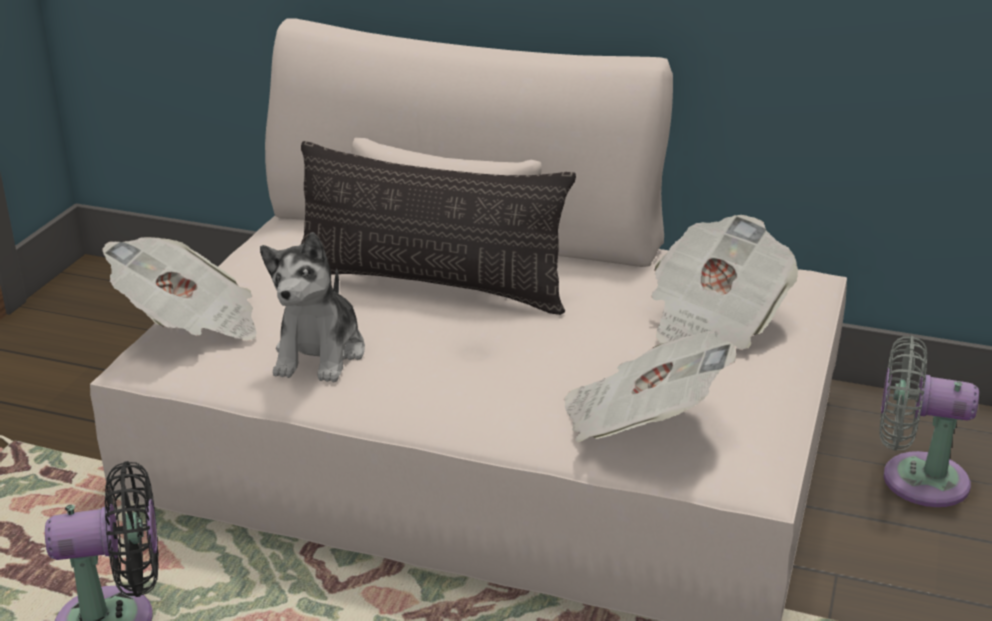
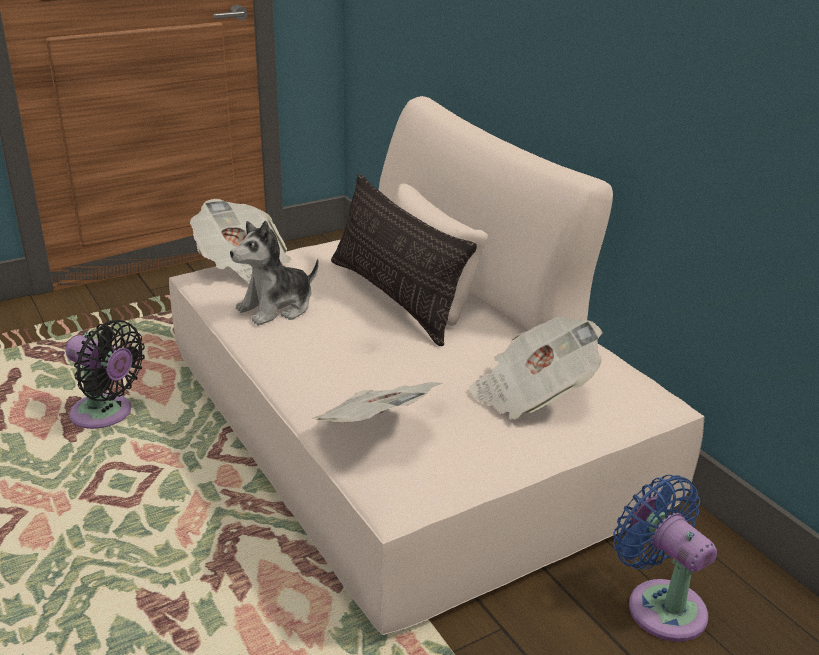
camera: 40 degrees right, 0 degrees up
(915, 479) = (660, 604): grey fan -> blue fan

